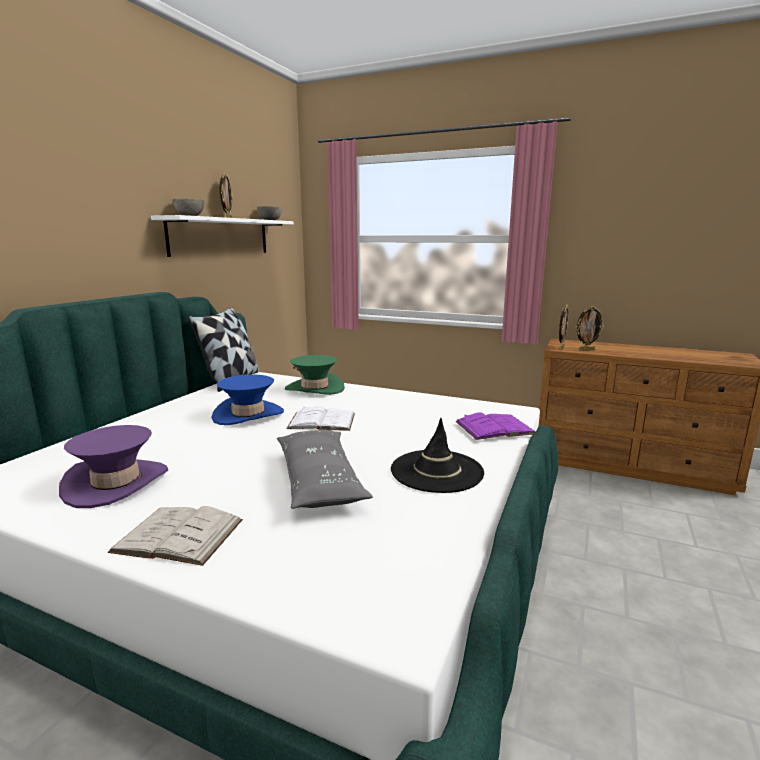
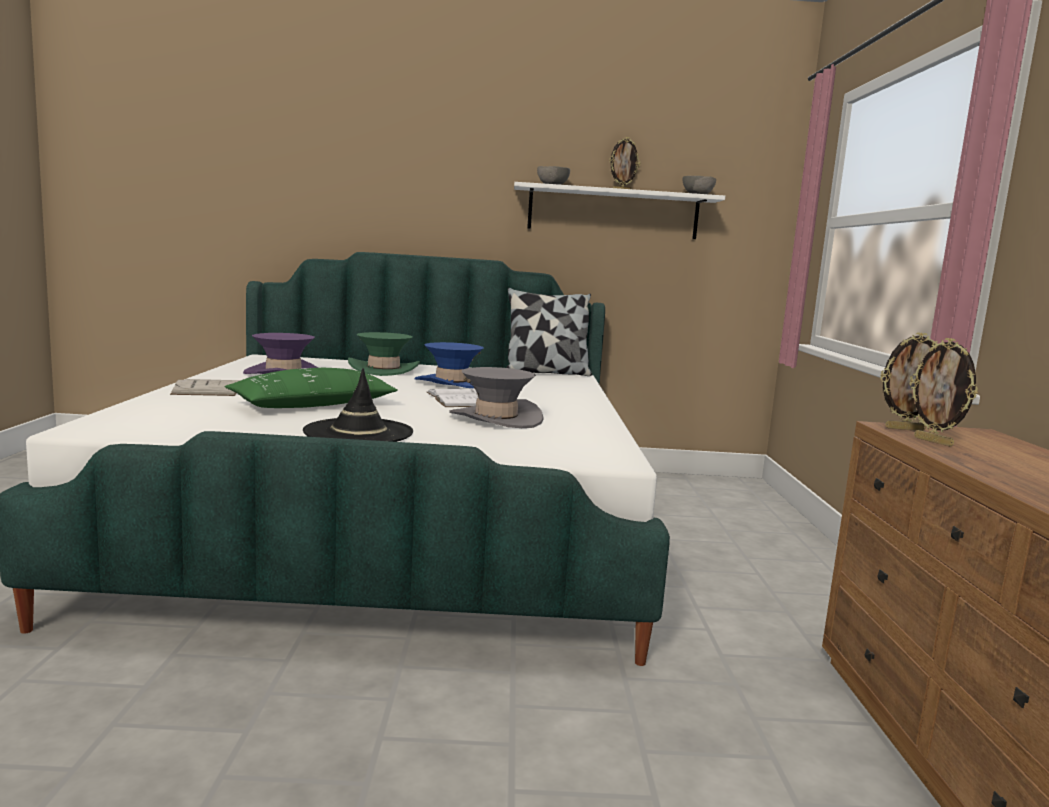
camera: 65 degrees right, 5 degrees down
(314, 388) = (564, 392): green hat -> green hat (383, 370)
(320, 481) = (313, 406): grey pillow -> green pillow
(397, 421) = (496, 418): none -> grey hat
(495, 427) = (514, 447): purple book -> none

